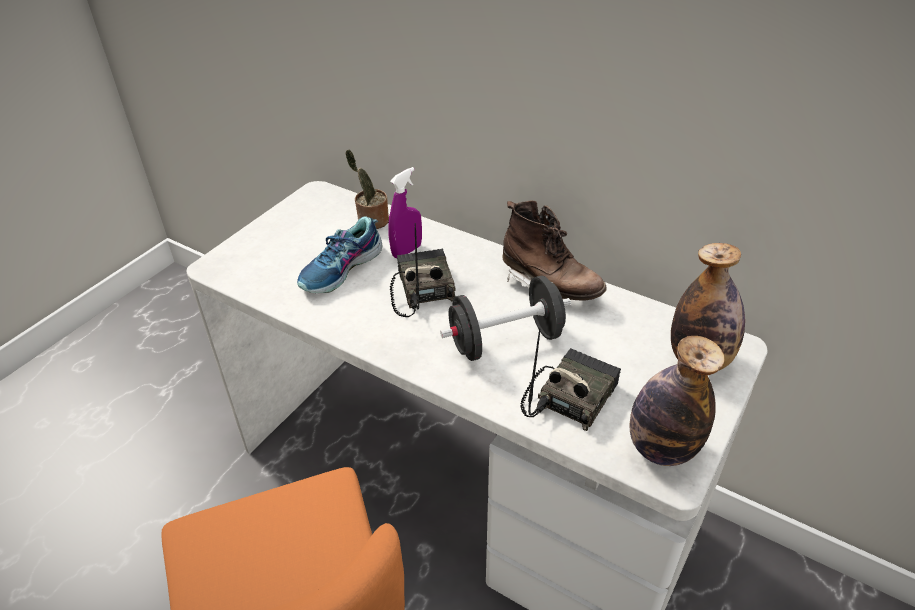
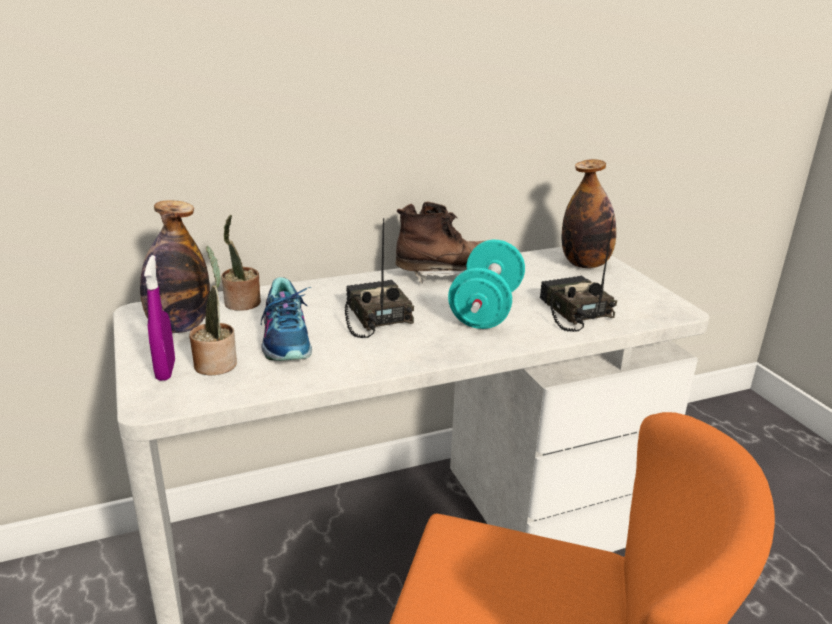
camera: 55 degrees left, 15 degrees down
(280, 260) = (216, 363): none -> potted plant
(407, 251) = (313, 304): purple spray bottle -> purple spray bottle (165, 370)
(421, 289) = (374, 317): radio -> radio turned 45 degrees clockwise
(505, 341) = (486, 309): black dumbbell -> turquoise dumbbell
(661, 448) = (651, 304): bottle -> bottle (179, 327)

